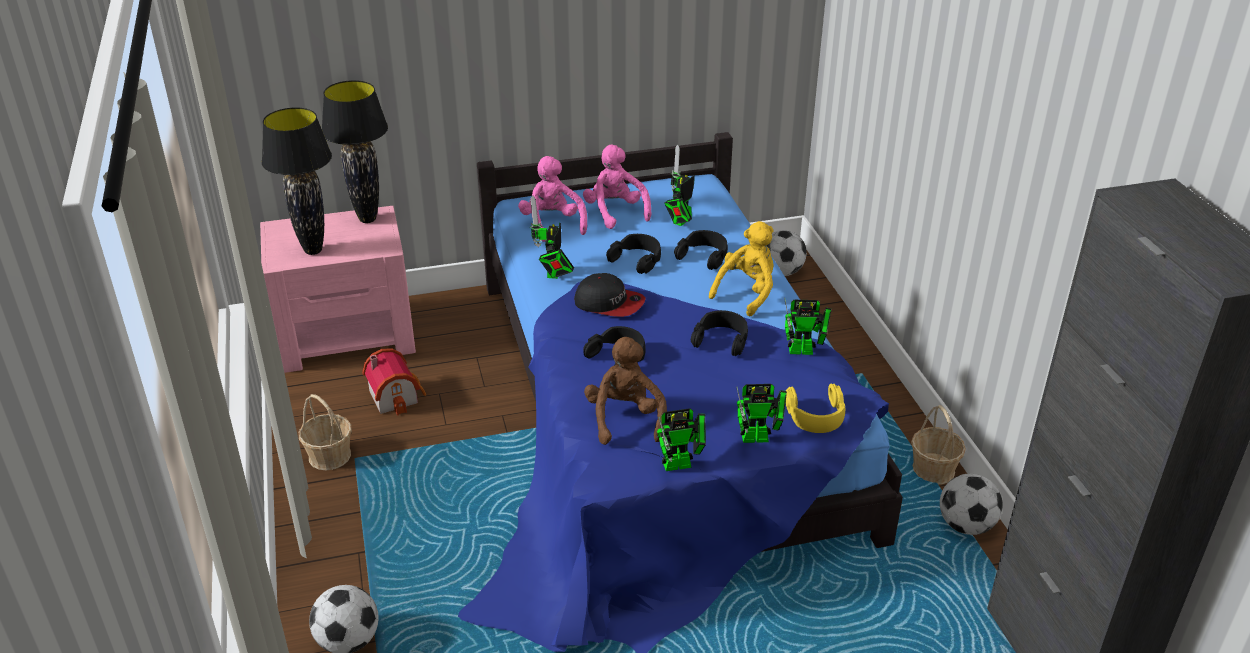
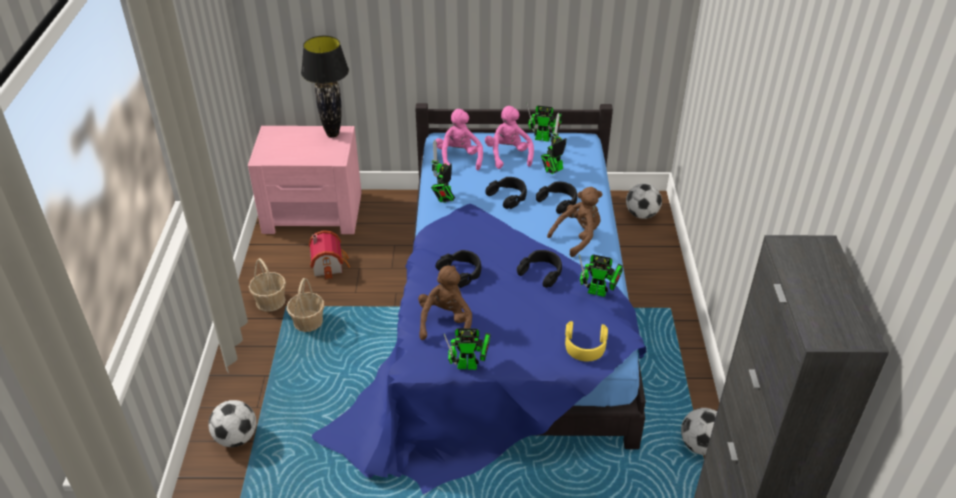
camera: 15 degrees right, 5 degrees up
(313, 251) = (287, 153): black table lamp -> none
(609, 303) = (473, 229): cap -> none
(747, 293) = (578, 237): yellow plush toy -> brown plush toy
(759, 438) = (535, 356): toy robot -> toy robot (545, 139)
(933, 469) = (694, 396): basket -> basket (308, 322)

